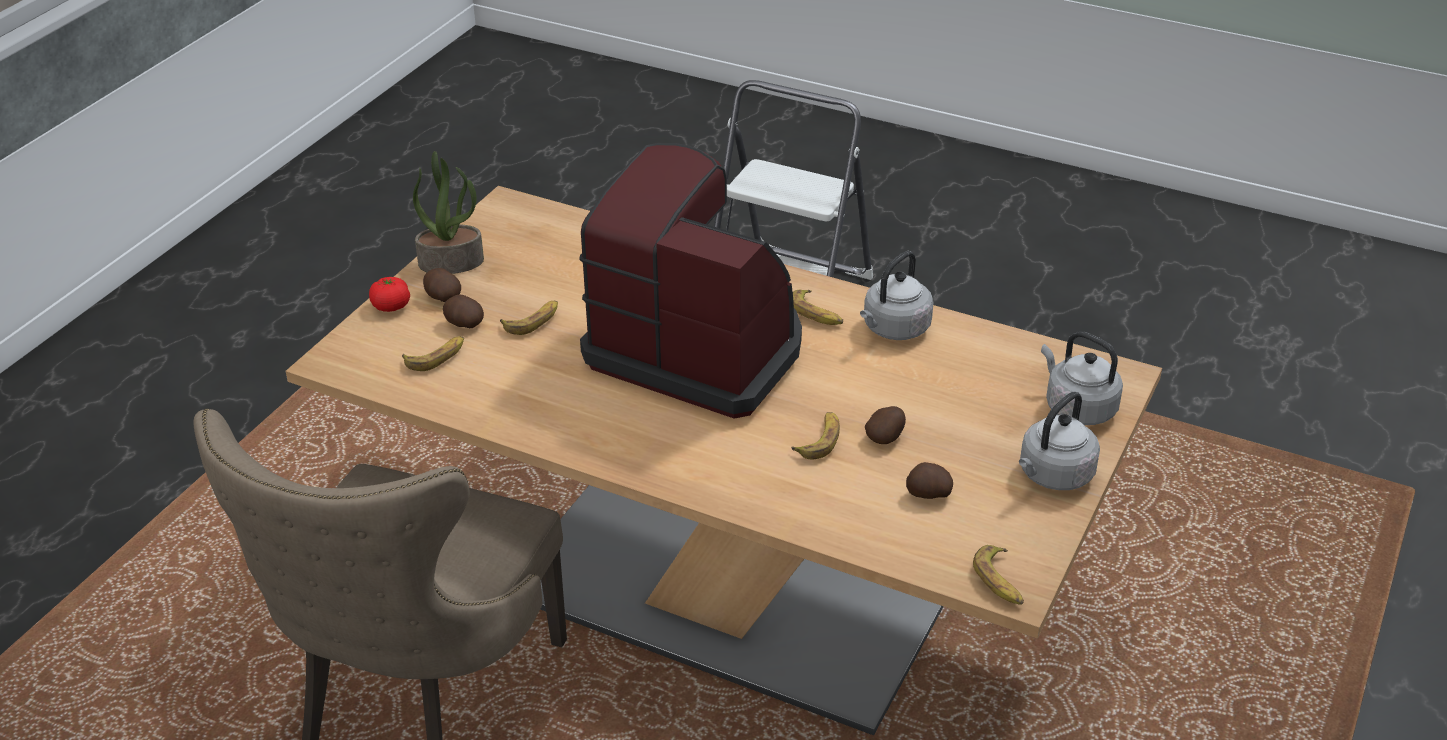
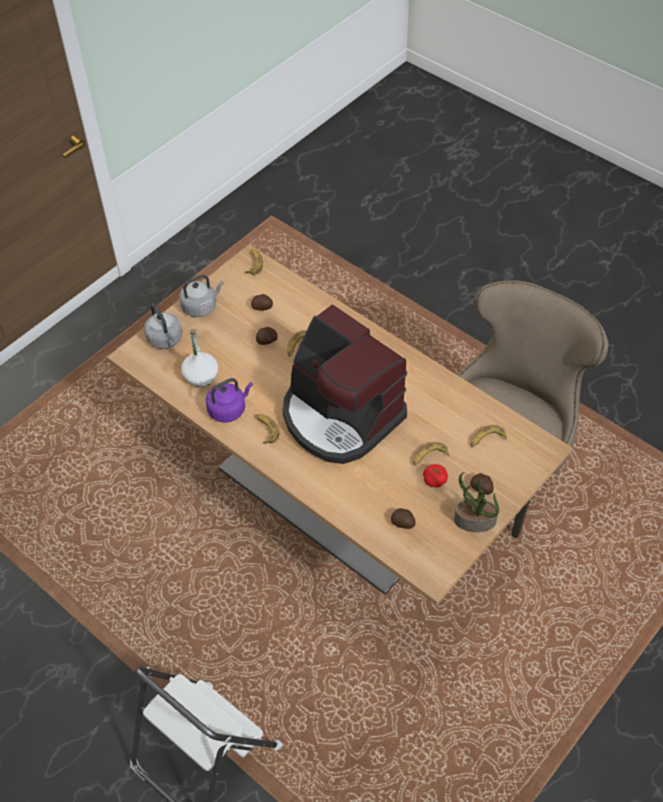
camera: 165 degrees left, 15 degrees up
(391, 306) = (513, 487): tomato -> tomato (434, 480)
(463, 324) = (470, 463): potato -> potato (403, 523)
(894, 329) = (229, 409): grey kettle -> purple kettle
(972, 365) = (201, 376): none -> white bottle

